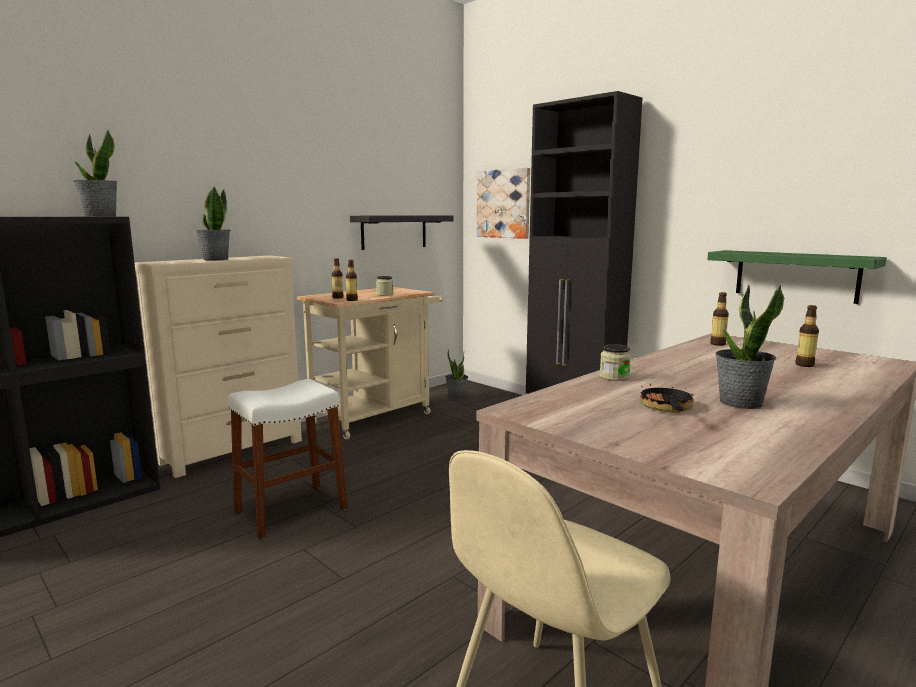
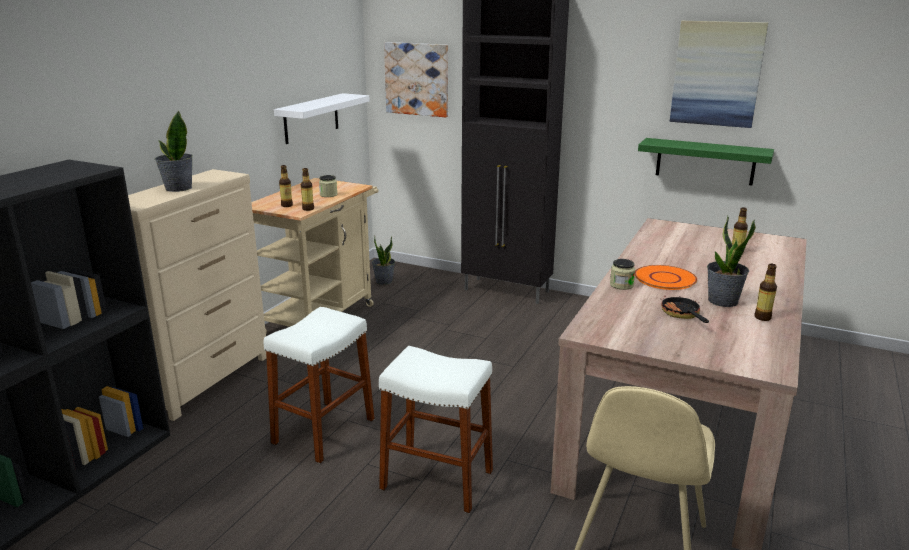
camera: 20 degrees left, 10 degrees up
(100, 216) = (83, 167): potted plant -> none
(359, 580) = (437, 479): none -> white stool
(394, 232) = (311, 118): black shelf -> white shelf
(679, 377) = (665, 278): none -> orange plate
(718, 344) = (663, 233): bottle -> bottle (762, 317)
(808, 170) = (717, 74): none -> picture

